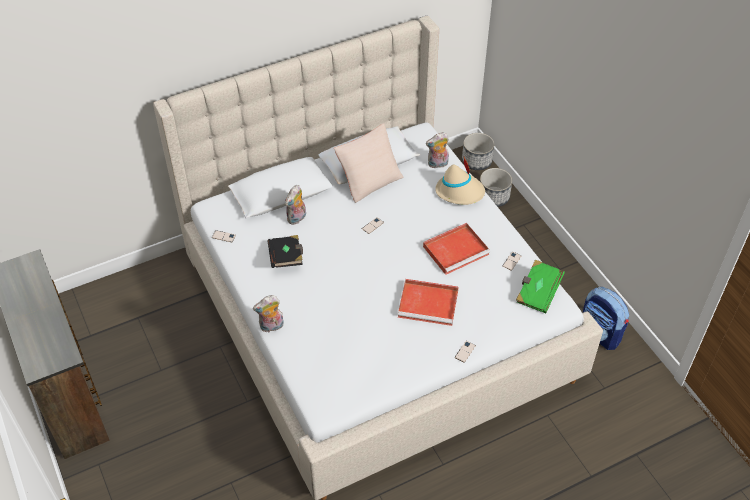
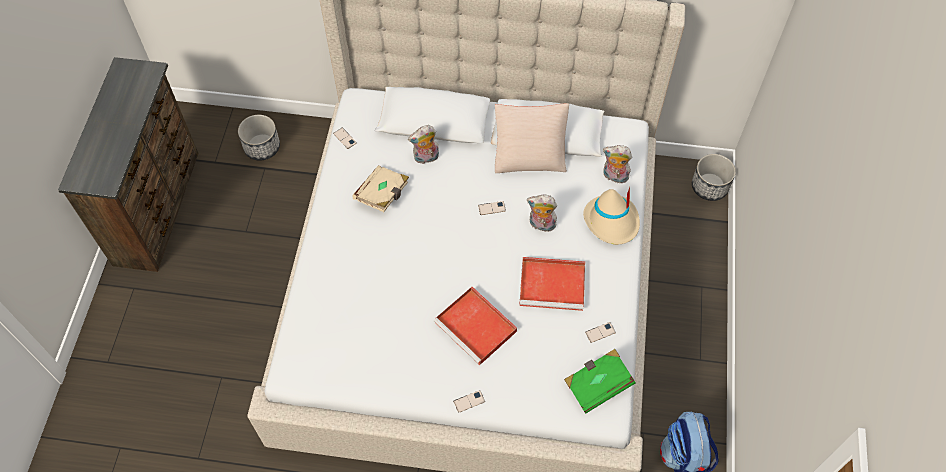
camera: 35 degrees right, 10 degrees up
(271, 327) = (312, 259): plush toy -> plush toy (541, 225)
(286, 258) = (383, 194): black book -> beige book
(493, 197) = (694, 237): planter -> planter (262, 147)

